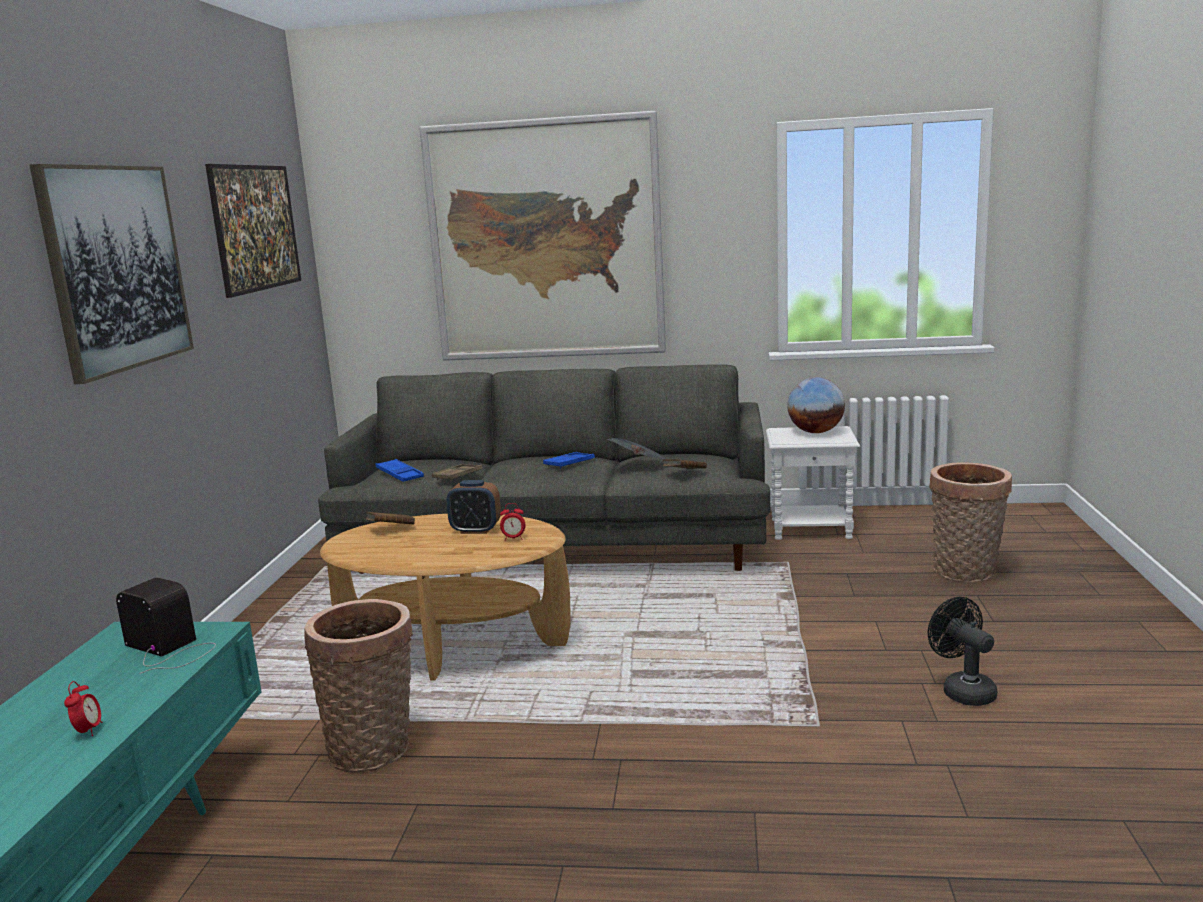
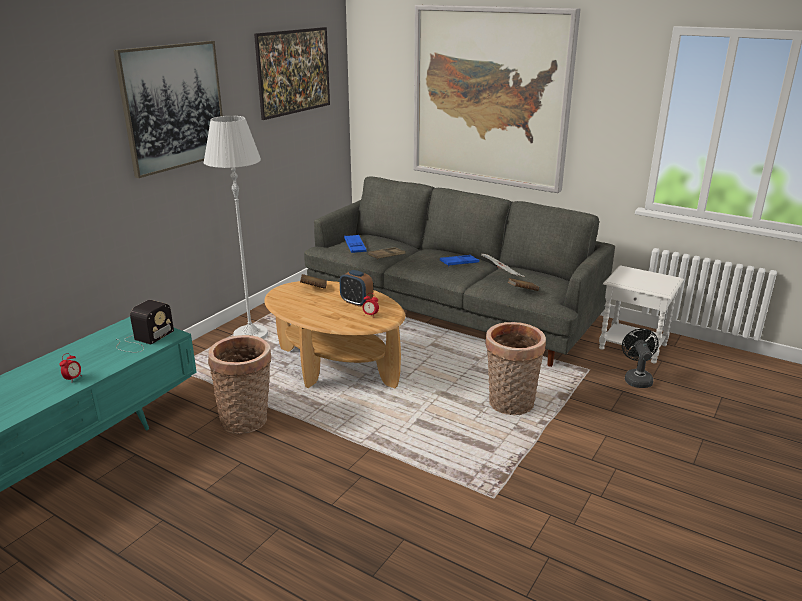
camera: 25 degrees right, 10 degrees up
(170, 649) = (143, 340): radio -> radio turned 60 degrees clockwise
(274, 641) = (251, 335): none -> white floor lamp
(815, 432) = (649, 278): globe -> none
(962, 690) = (614, 508): black fan -> black fan (636, 379)
(966, 573) = (713, 418): basket -> basket (510, 405)

